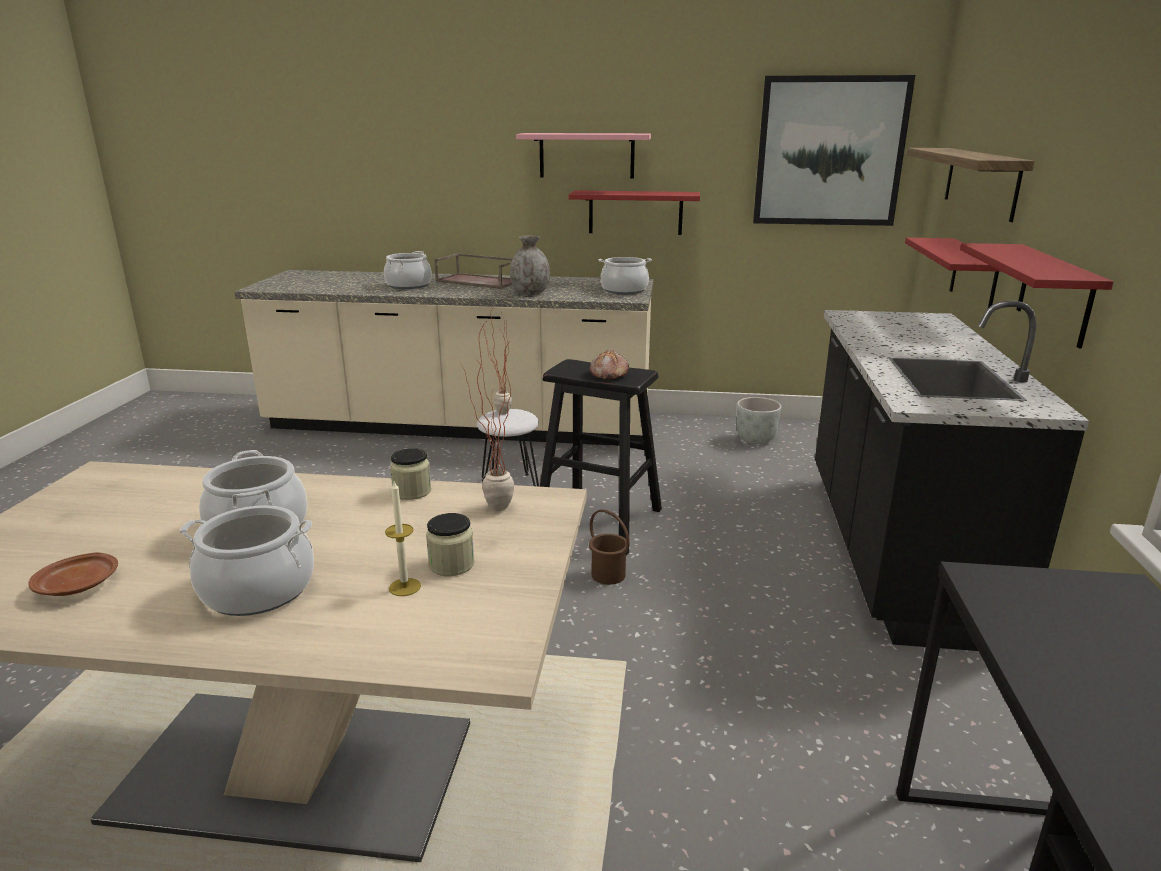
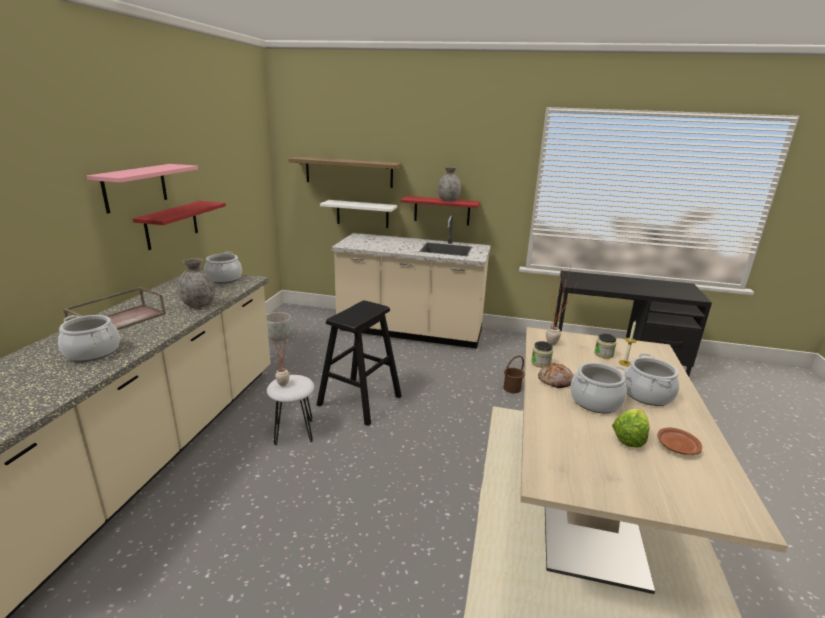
camera: 85 degrees left, 0 degrees up
(138, 544) = (629, 437): none -> lettuce
(608, 374) = (365, 311): bread -> bread (556, 381)
(608, 575) = (420, 404): brown bucket -> brown bucket (512, 388)
(829, 152) = (244, 164): picture -> none
(893, 549) = (410, 332): black counter -> beige counter
(974, 277) = (362, 214): red shelf -> white shelf
(1033, 262) = (448, 200): none -> grey vase

